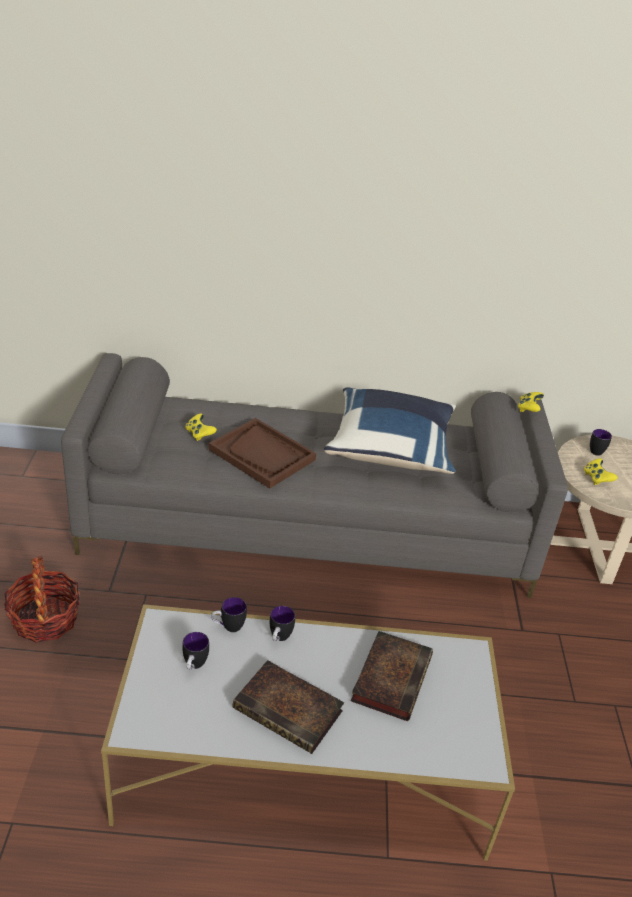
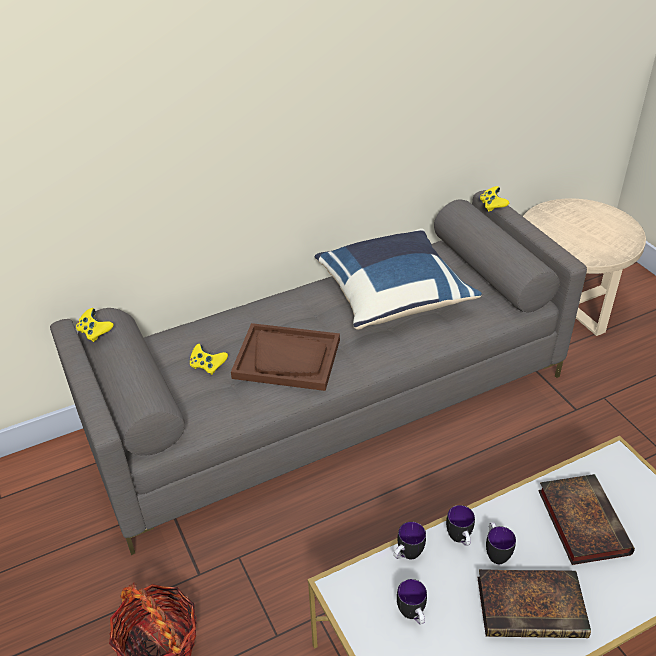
camera: 25 degrees left, 5 degrees up
(596, 450) = (548, 220): mug -> mug (495, 552)
(596, 478) = (571, 246): yellow game controller -> yellow game controller (95, 332)

